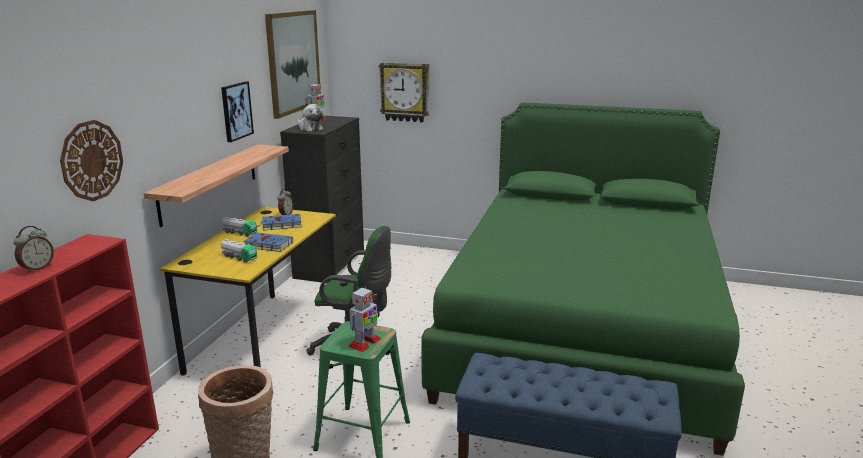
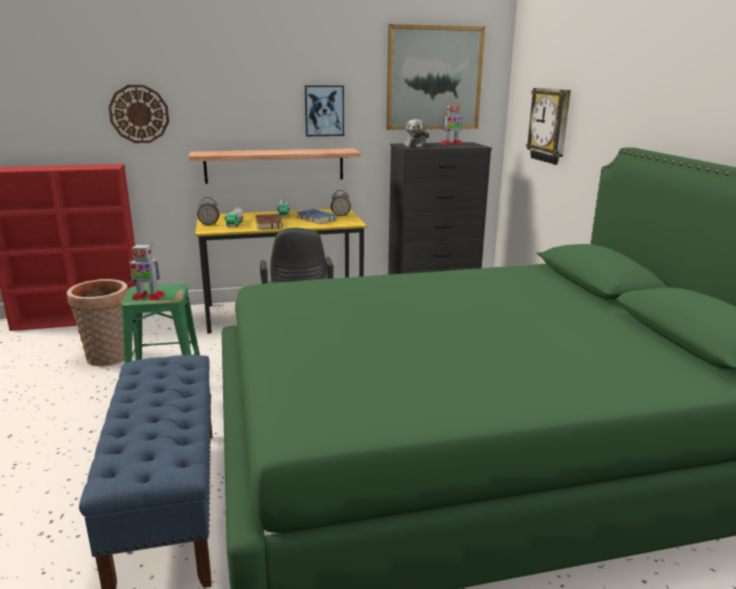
camera: 60 degrees right, 0 degrees up
(37, 268) = (58, 167): alarm clock -> alarm clock (209, 224)
(267, 245) = (268, 224): blue book -> brown book

